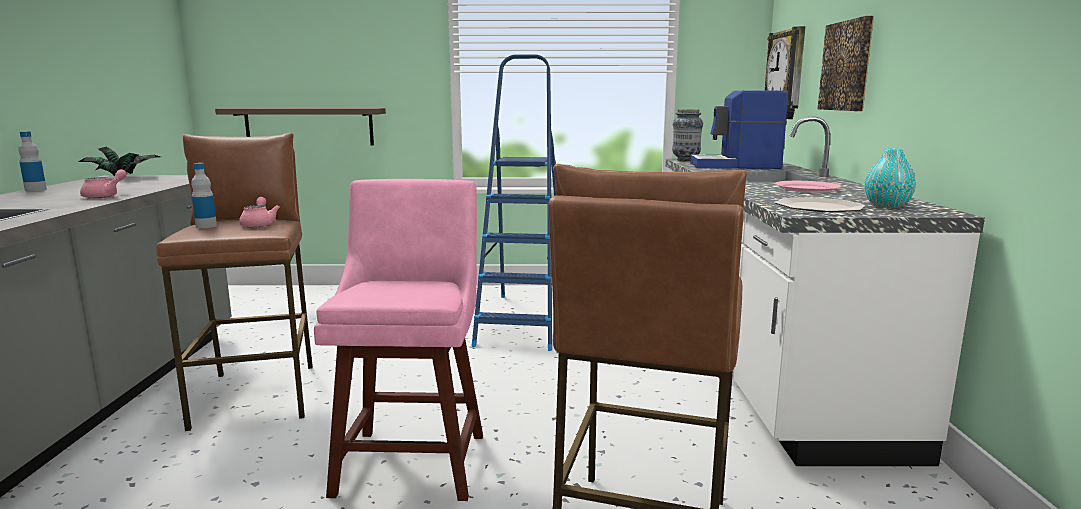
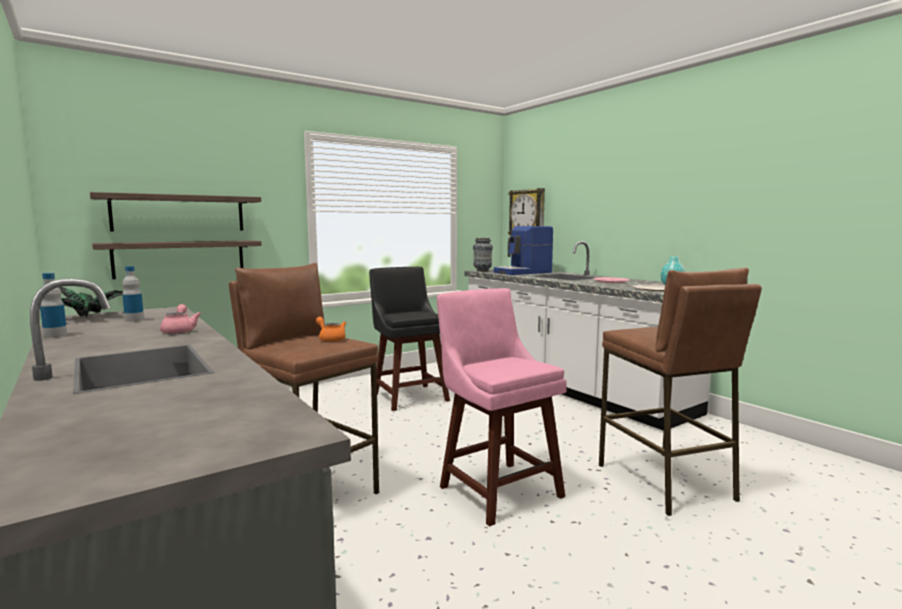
camera: 35 degrees left, 5 degrees down
(206, 226) = (292, 346): bottle -> bottle (134, 320)
(259, 224) = (330, 339): pink teapot -> orange teapot
(307, 77) = (179, 213): none -> shelf
(524, 320) = (409, 396): blue step ladder -> black chair
(847, 66) = (591, 213): picture -> none

